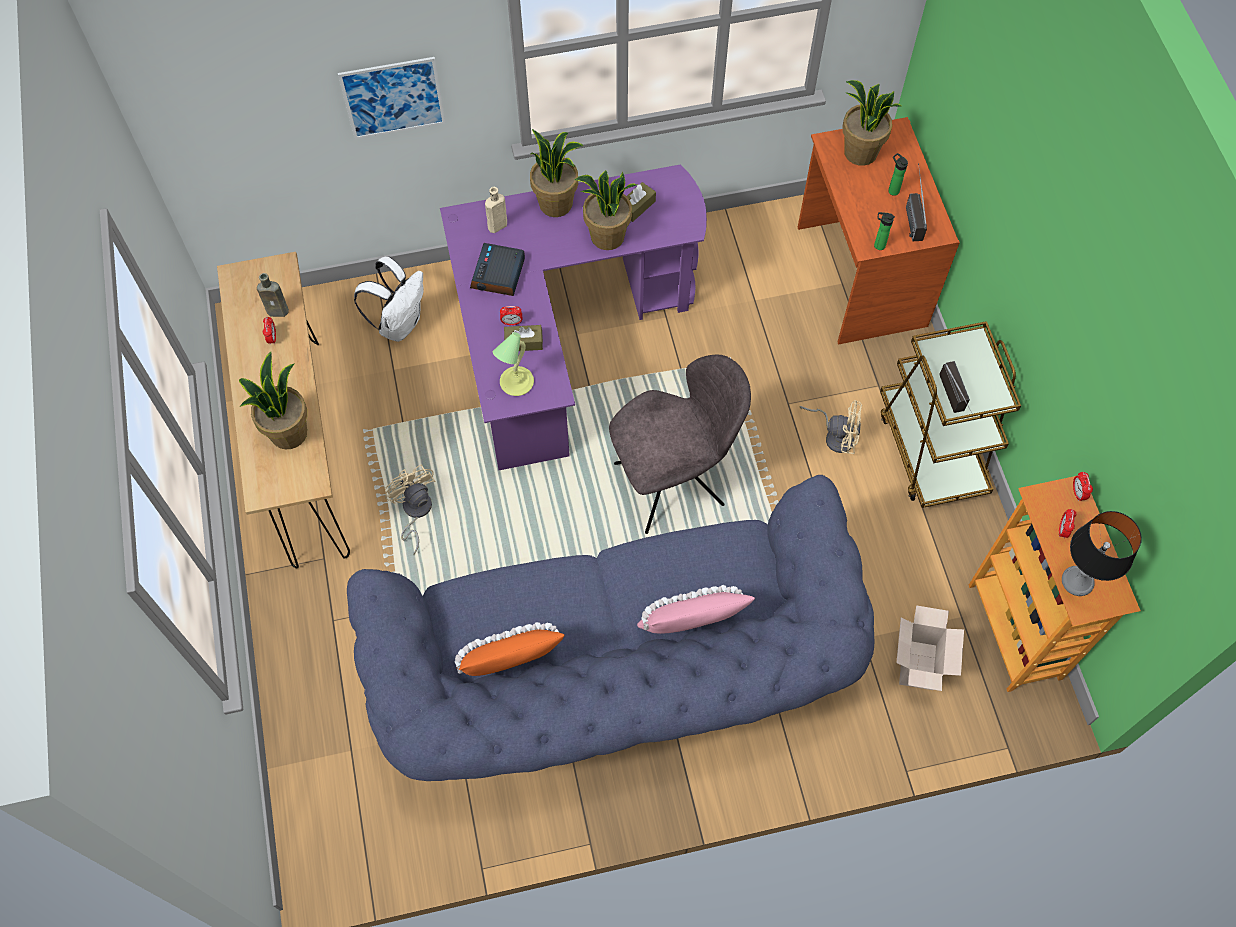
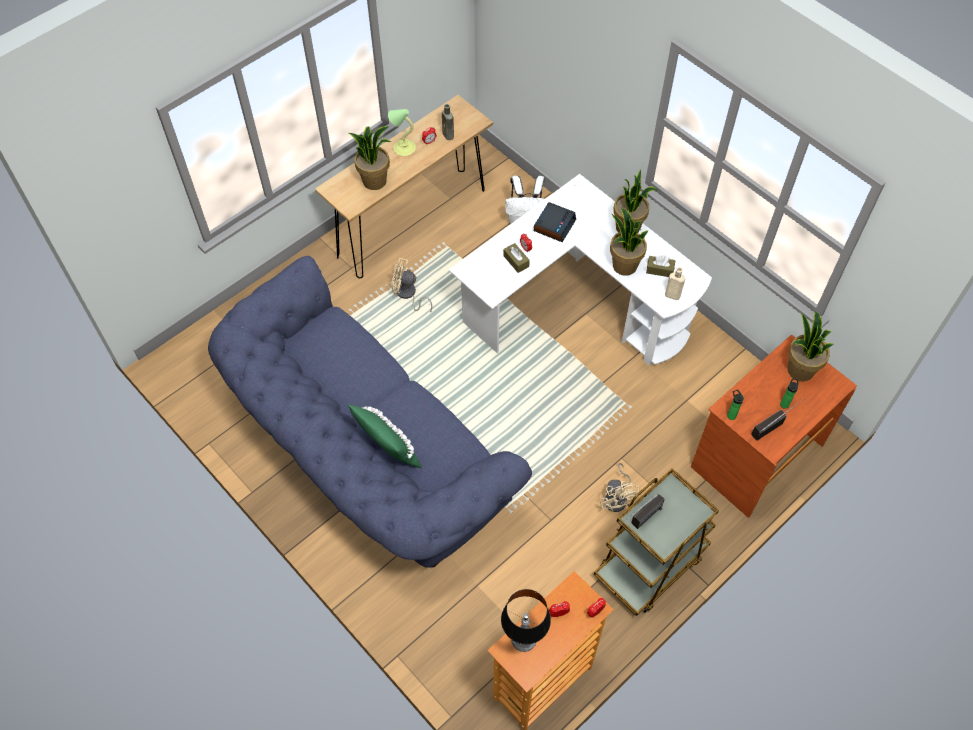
camera: 60 degrees right, 5 degrees down
(393, 98) = (591, 86): picture -> none
(415, 512) = (408, 295): beige fan -> beige fan turned 105 degrees counterclockwise
(496, 226) = (587, 207): beige bottle -> beige bottle (671, 295)
(498, 274) = (554, 225): alarm clock -> alarm clock turned 135 degrees clockwise
(513, 667) = (308, 370): orange pillow -> none
(515, 382) = (485, 271): table lamp -> table lamp (403, 148)
(560, 336) = (578, 306): purple desk -> white desk
(673, 483) = (517, 419): grey chair -> none
(692, 629) = (387, 452): pink pillow -> green pillow
(919, 667) = (477, 630): cardboard box -> none

